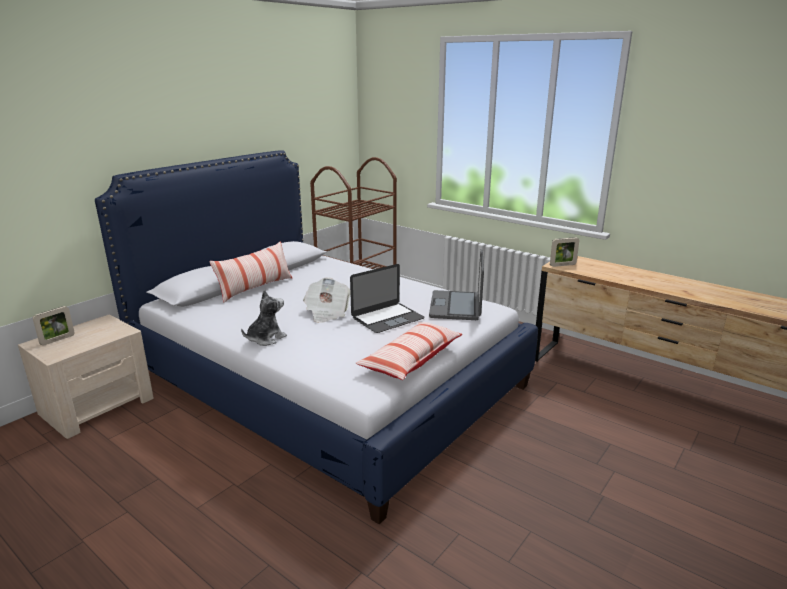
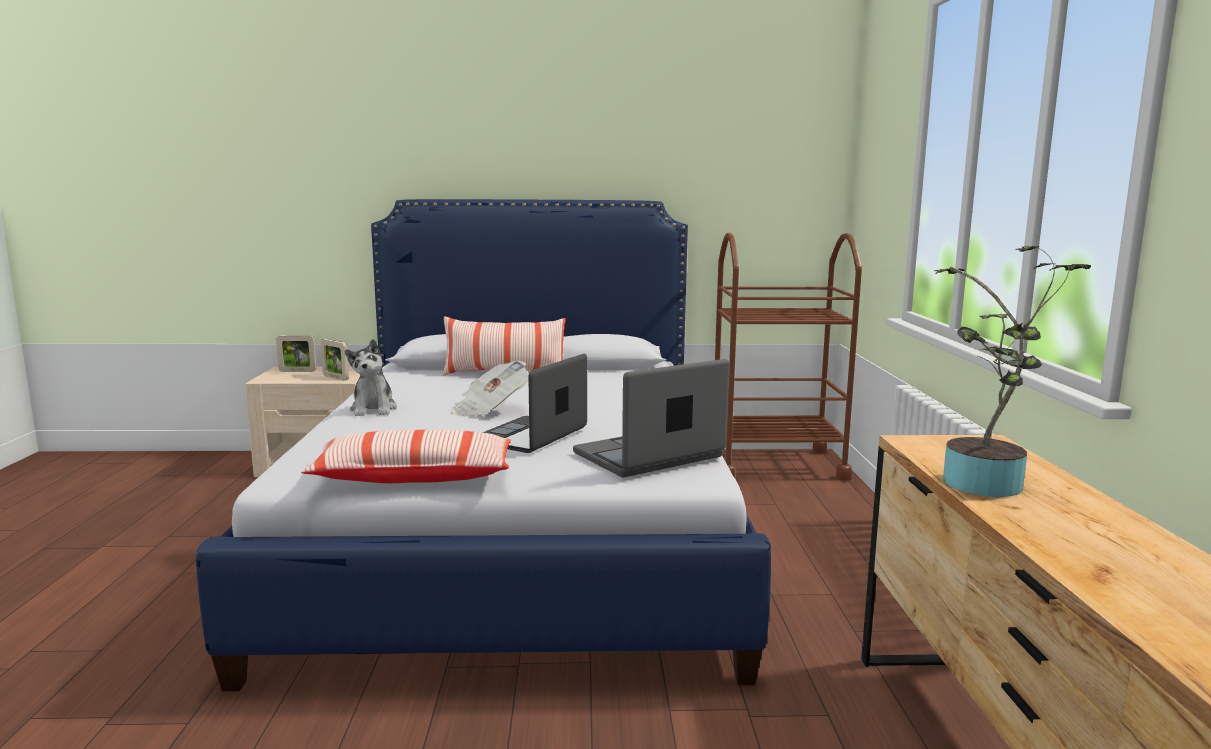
camera: 50 degrees right, 10 degrees down
(265, 338) = (373, 409): plush toy -> plush toy turned 75 degrees clockwise
(387, 318) = (529, 435): laptop -> laptop turned 105 degrees clockwise
(562, 265) = (927, 445): picture frame -> picture frame (335, 378)
(611, 276) = (983, 487): none -> potted plant

